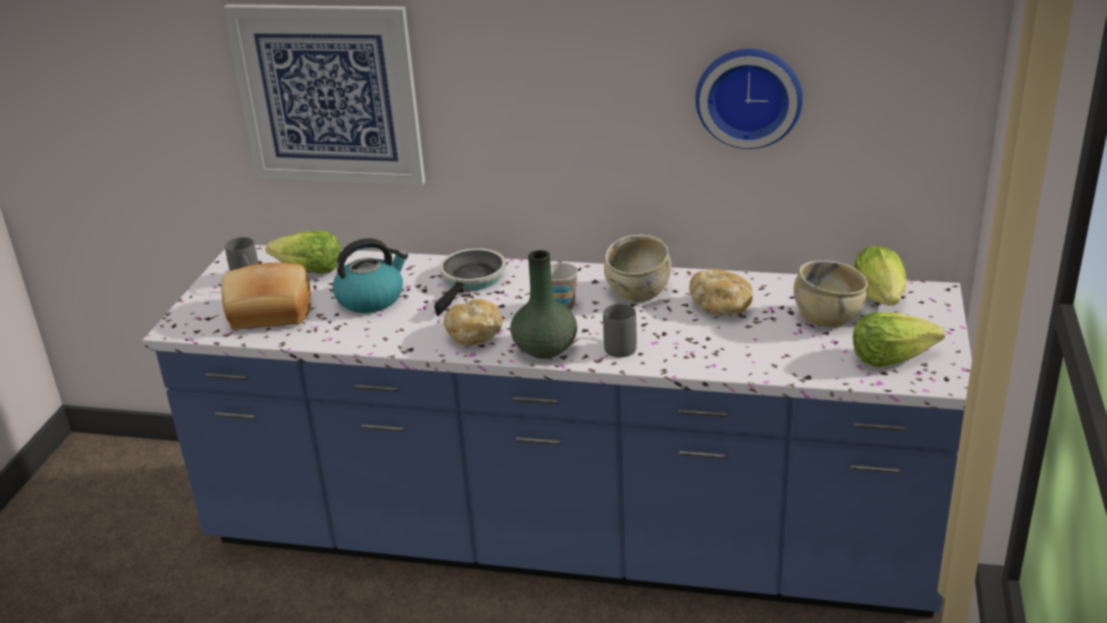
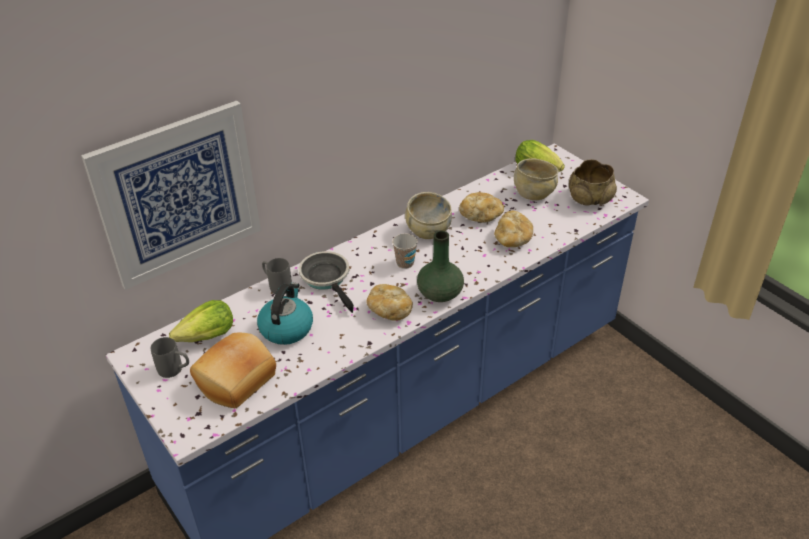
camera: 50 degrees left, 10 degrees up
(619, 344) = (470, 267): grey mug -> grey mug (277, 285)
(714, 345) = (512, 239): none -> bread
(749, 96) = (454, 78): wall clock -> none
(891, 357) = (589, 198): lettuce -> beige bowl

